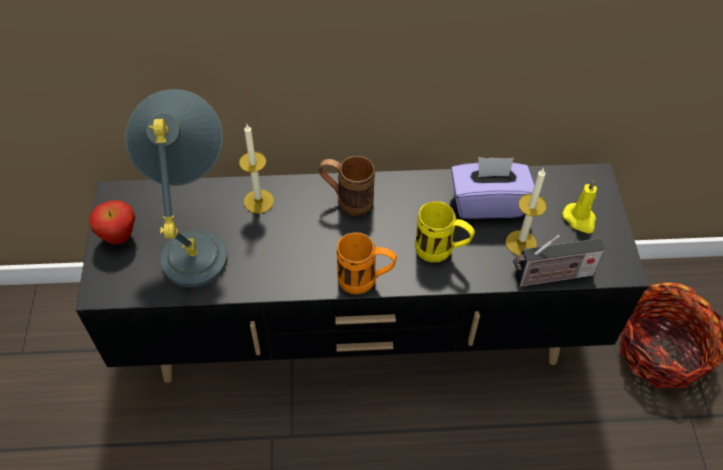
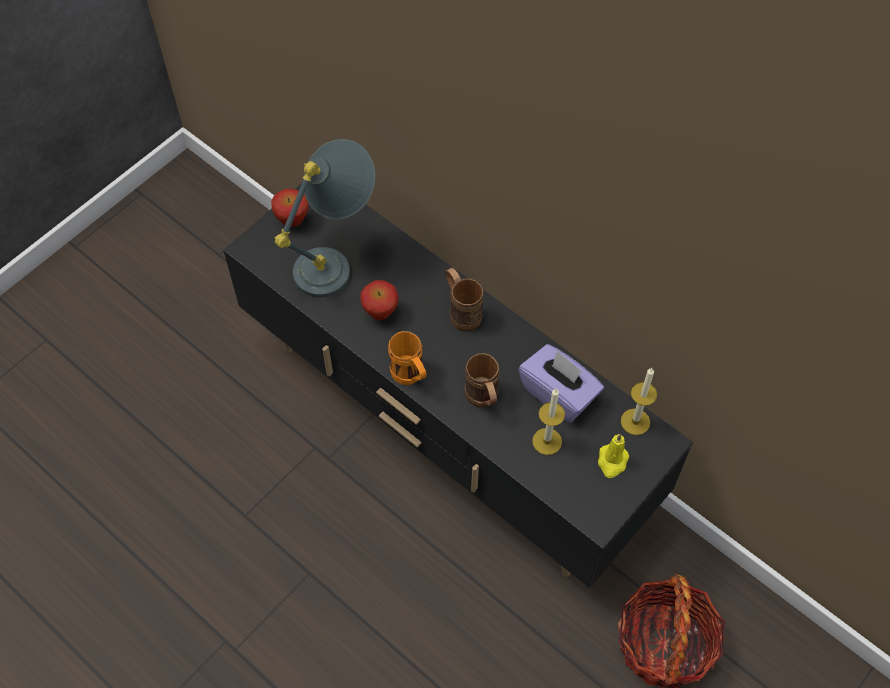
camera: 45 degrees right, 5 degrees up
(258, 201) = (403, 265): candle -> candle (635, 421)
(282, 252) = (380, 313): none -> apple
(441, 252) = (483, 400): yellow mug -> brown mug
(550, 277) = (538, 481): radio -> none

